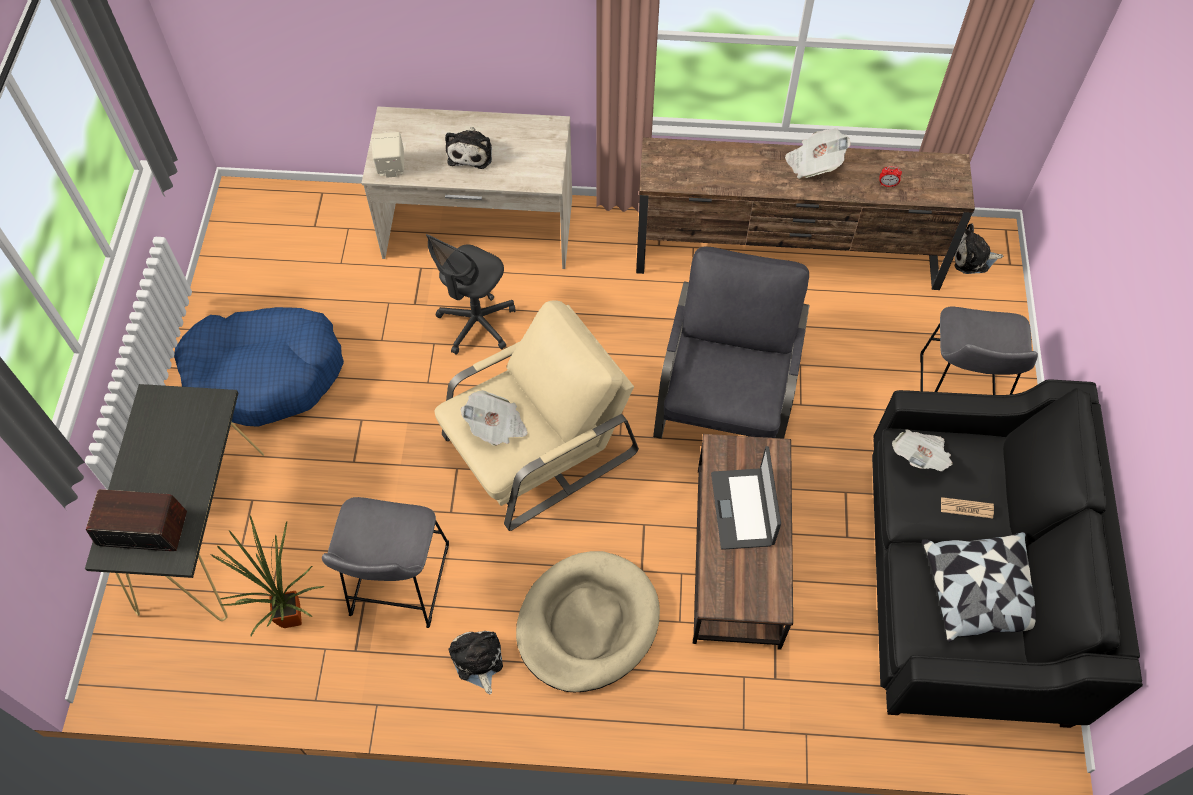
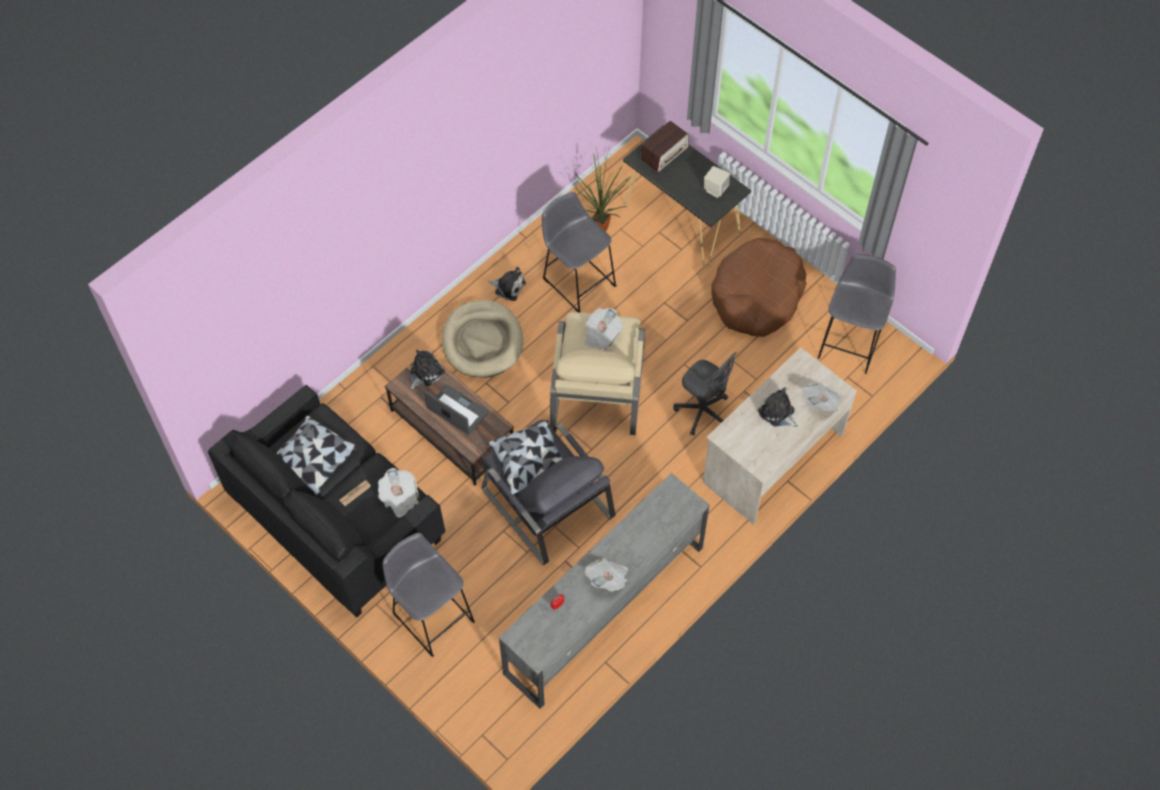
camera: 130 degrees right, 0 degrees up
(260, 249) = (851, 341): none -> grey stool
(265, 373) = (757, 296): blue dog bed -> brown dog bed
(390, 167) = (800, 367): beige speaker -> beige speaker (715, 189)
(420, 124) = (822, 402): none -> newspaper
(476, 324) = (702, 411): grey office chair -> grey office chair turned 150 degrees clockwise
(735, 373) = (530, 463): none -> pillow
(788, 256) = (603, 610): brown tv stand -> grey tv stand
(973, 258) = (506, 717): plush toy -> plush toy (425, 372)

